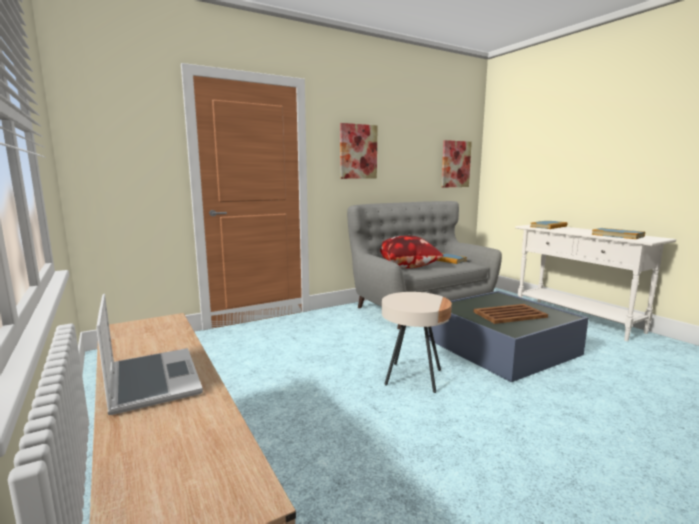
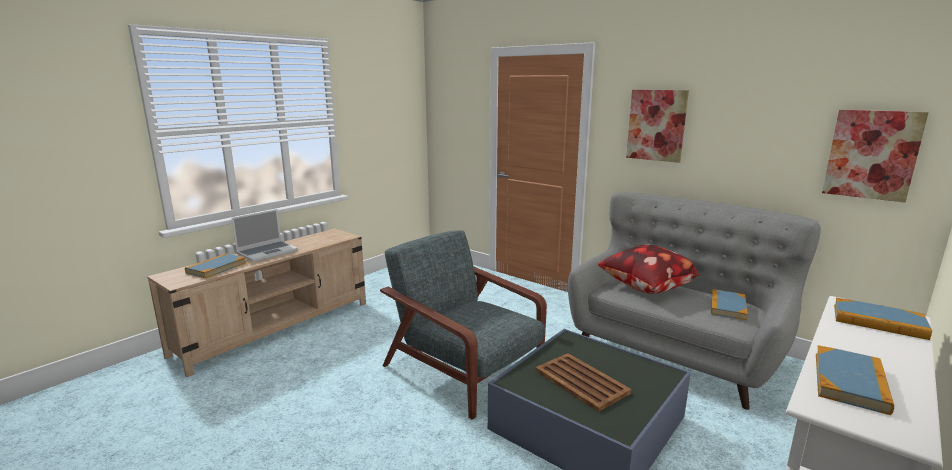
camera: 70 degrees right, 5 degrees up
(183, 441) = (216, 268): none -> book
(413, 377) = (464, 370): beige side table -> grey armchair

